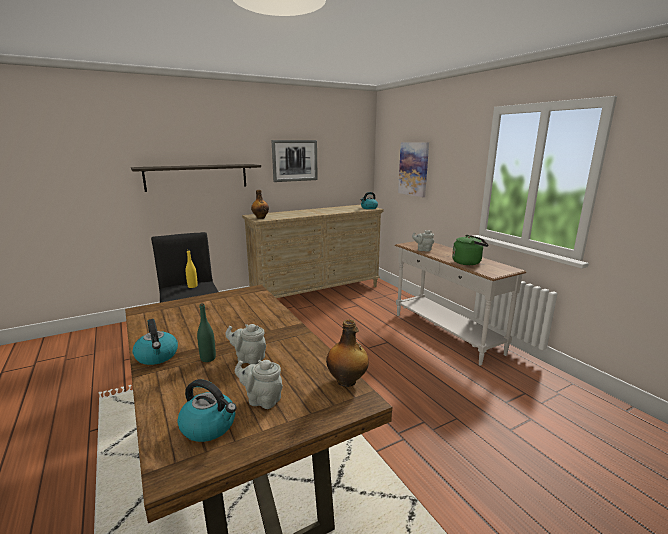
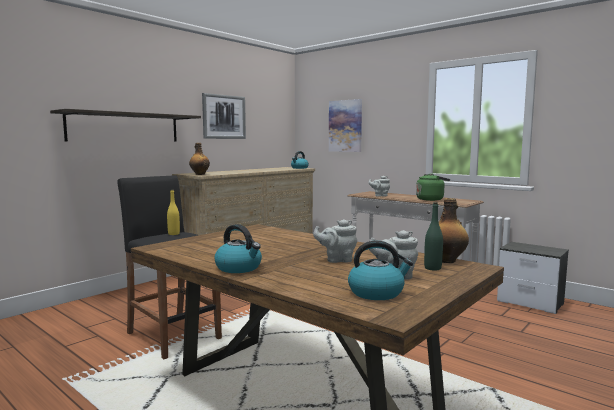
camera: 20 degrees left, 10 degrees down
(208, 358) = (296, 264): green bottle -> green bottle (432, 268)
(555, 391) = (531, 303): none -> nightstand

